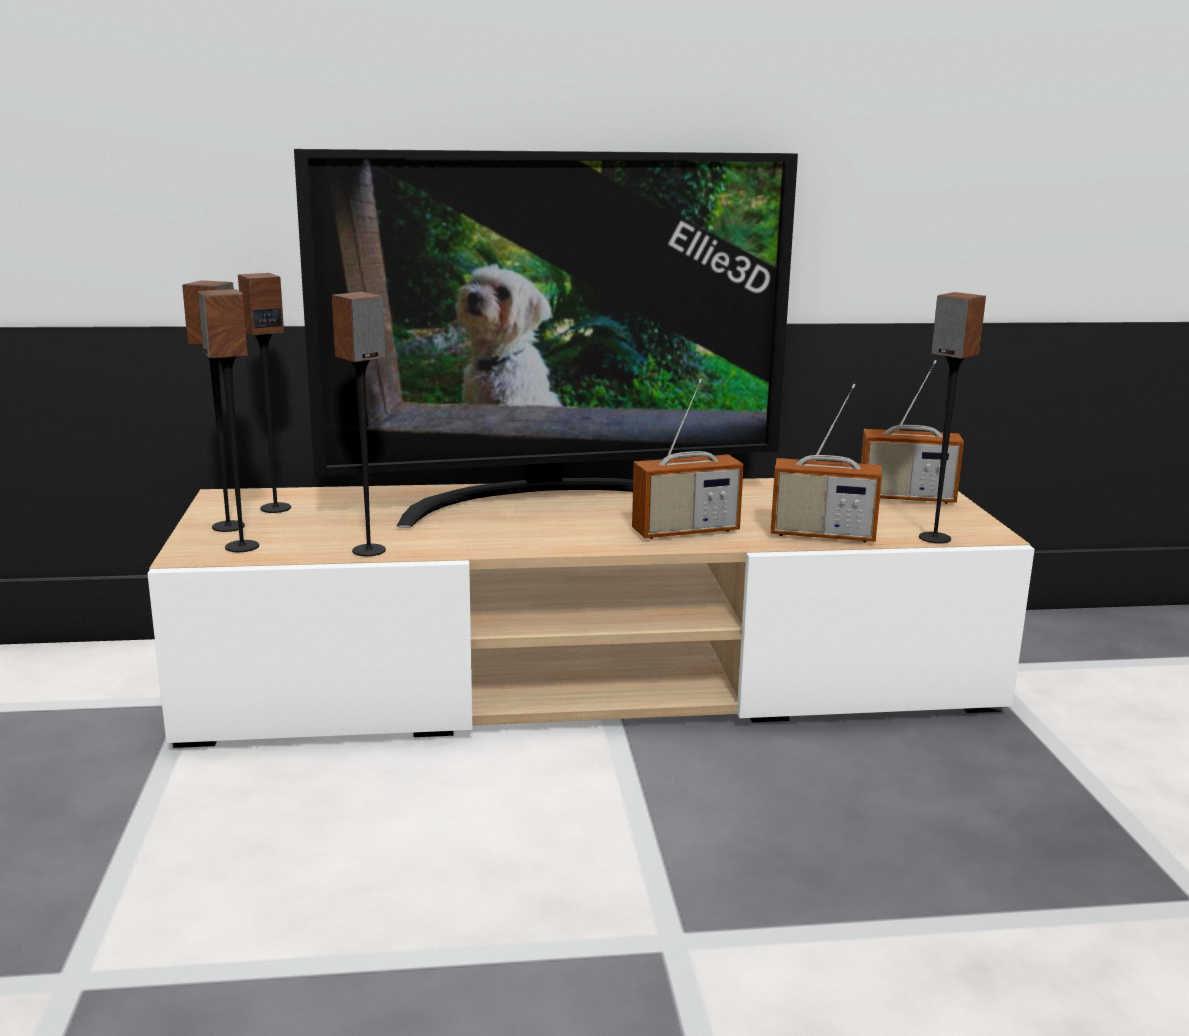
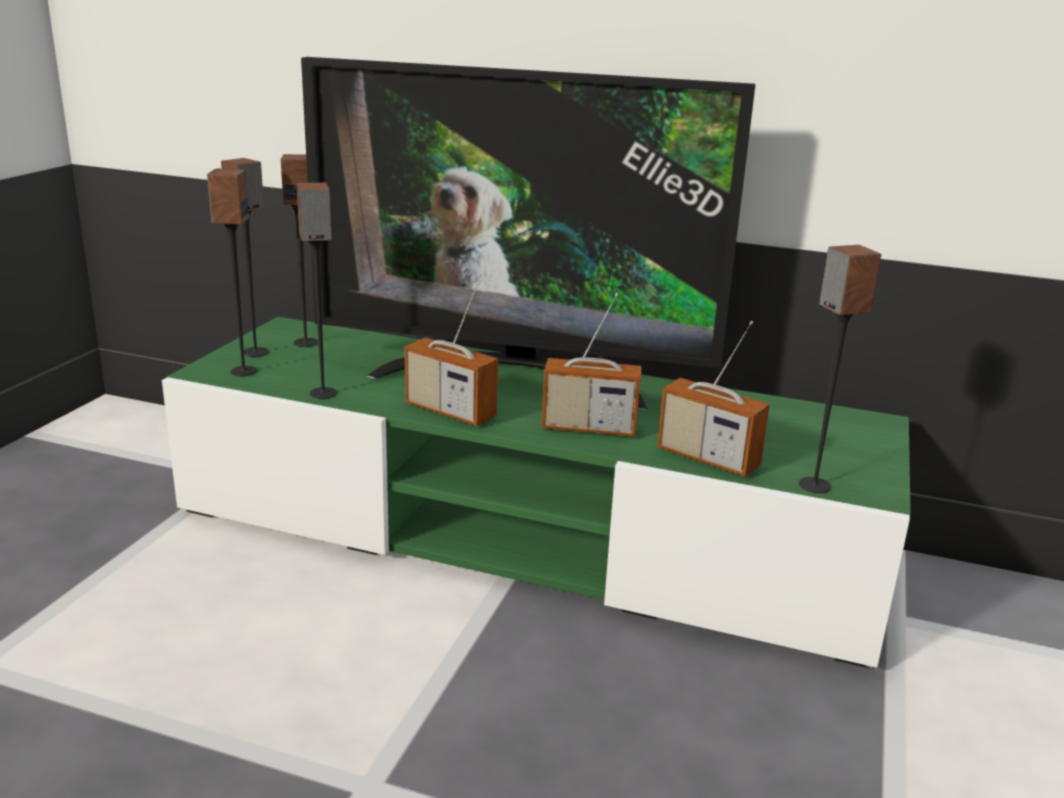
camera: 25 degrees right, 5 degrees up
(591, 679) = (526, 534): beige tv stand -> green tv stand
(906, 498) = (842, 436): radio -> radio (450, 411)

